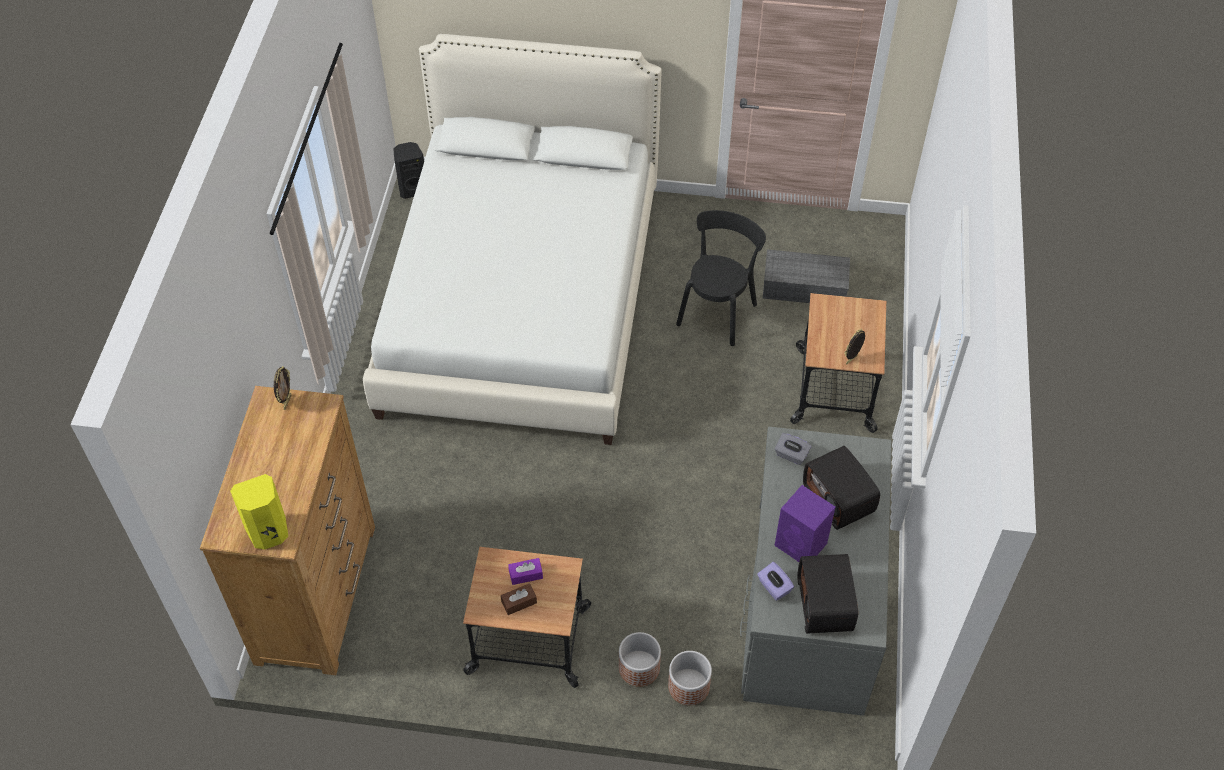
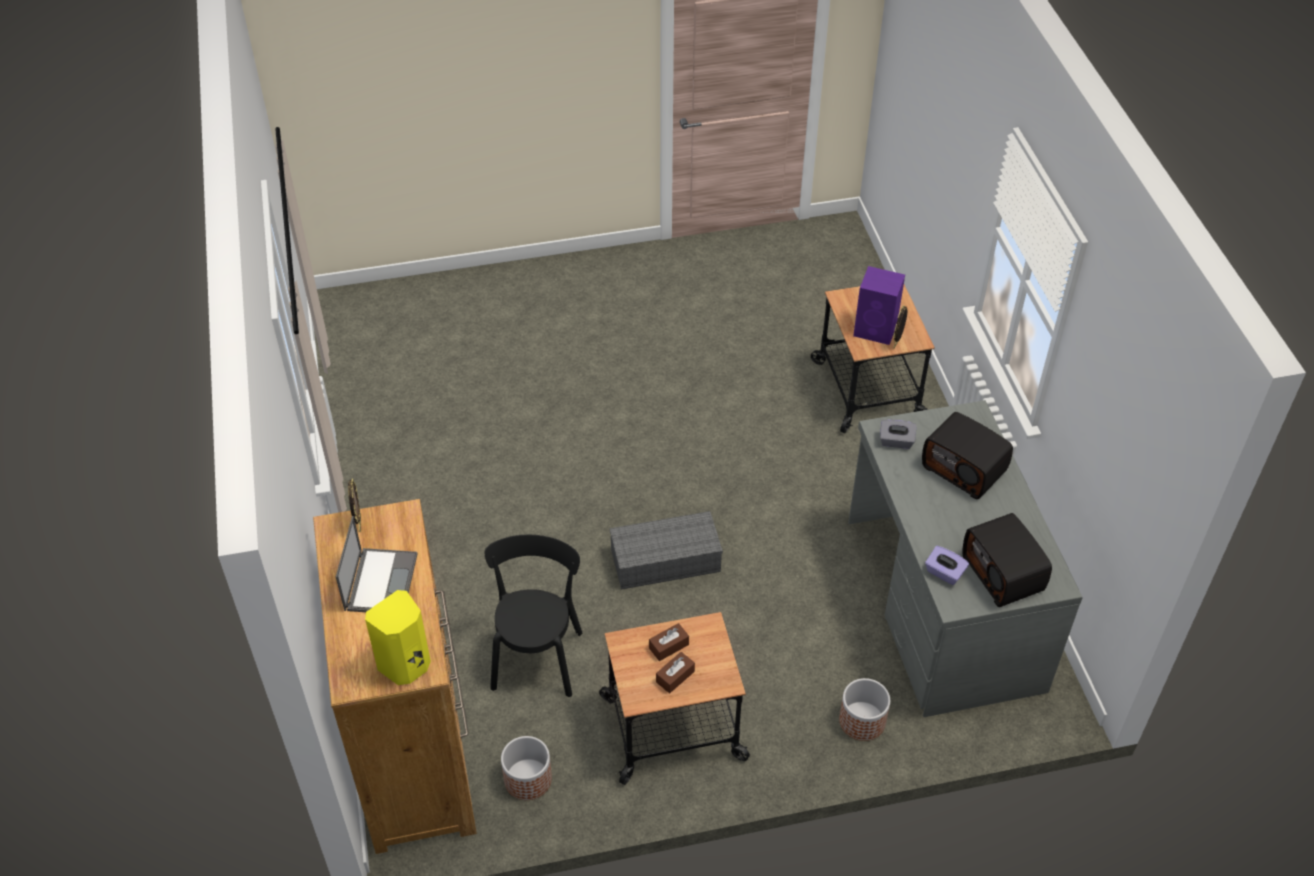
camera: 20 degrees left, 5 degrees down
(281, 456) = (381, 581): none -> laptop
(412, 189) = (334, 309): black speaker -> none
(522, 301) = (506, 390): white bed -> none
(526, 574) = (668, 646): purple tissue box -> brown tissue box
(639, 667) = (802, 719): planter -> planter (528, 779)
(718, 311) = (716, 346): black chair -> black chair (537, 655)
(801, 545) = (950, 524): purple speaker -> purple speaker (876, 330)
(803, 287) = (790, 302): grey storage box -> grey storage box (664, 561)

